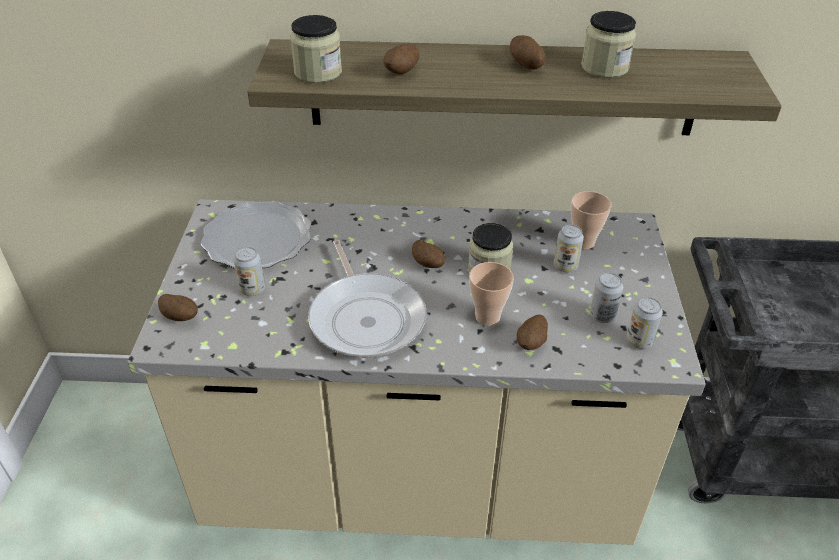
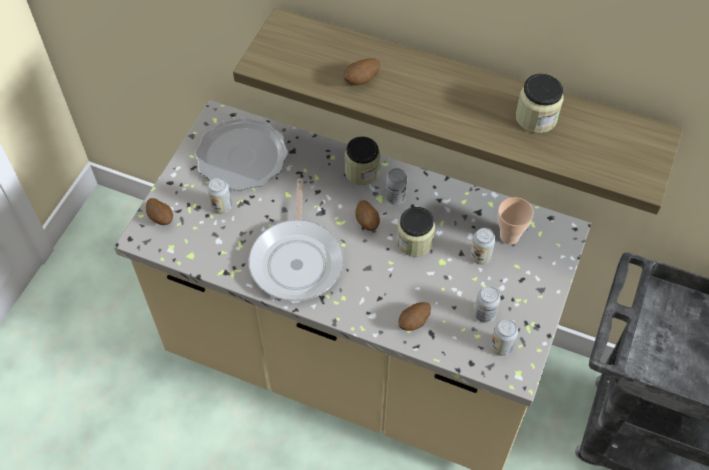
camera: 20 degrees right, 15 degrees up
(318, 72) = (295, 63): jar -> jar (362, 171)
(447, 237) = (395, 197): none -> can
(487, 317) = (391, 287): cup -> none
(525, 66) = (469, 98): potato -> none

